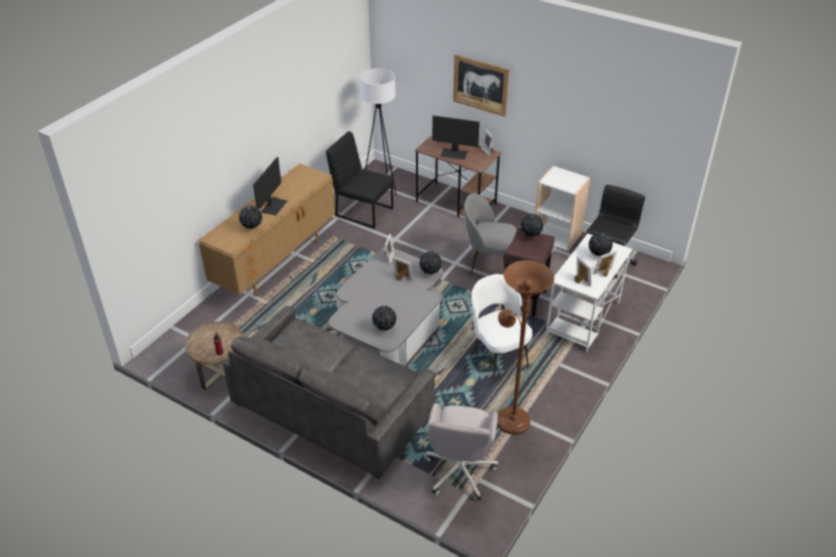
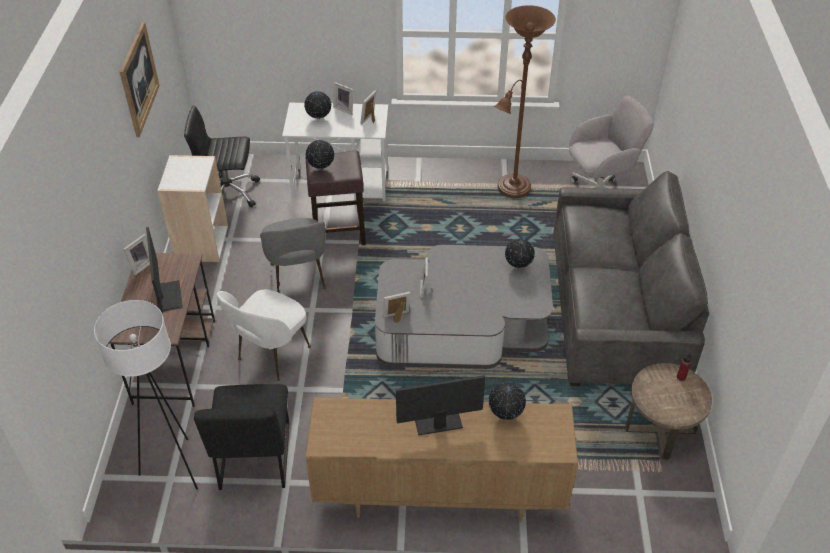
camera: 120 degrees left, 5 degrees up
(430, 274) = (399, 269): globe -> none
(480, 85) = (97, 205): picture -> picture (139, 79)
(498, 357) = (442, 222): white chair -> white chair (270, 357)

